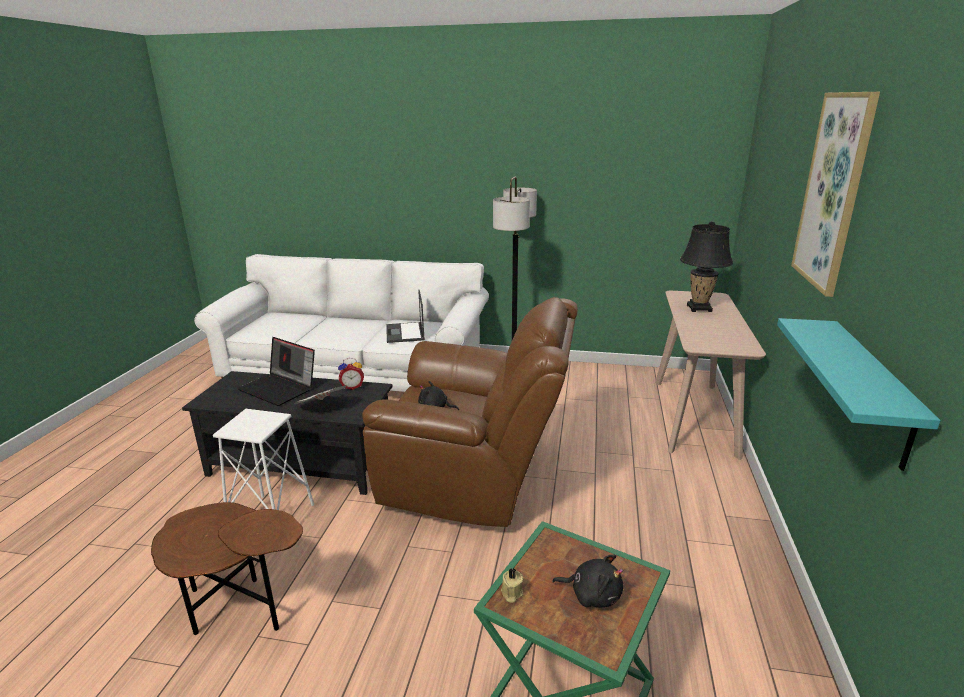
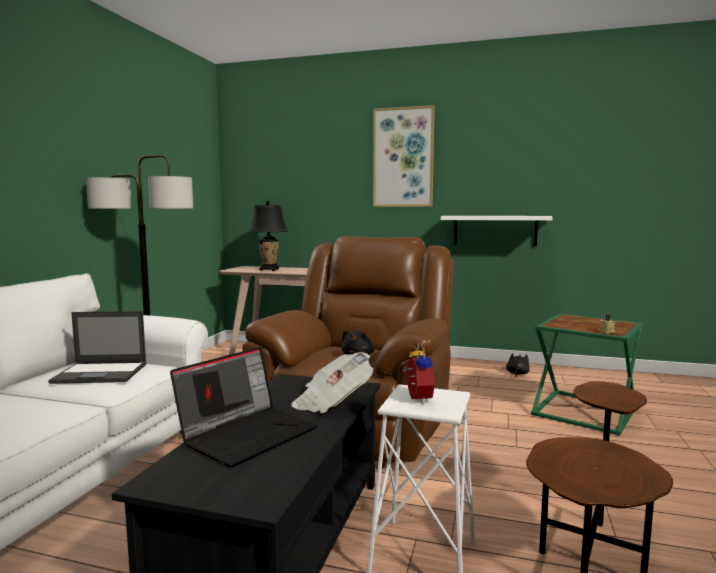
camera: 85 degrees left, 15 degrees down
(352, 386) = (275, 390): alarm clock -> alarm clock (416, 399)
(592, 594) = (591, 322): black plush toy -> black plush toy (517, 374)
(871, 391) = (495, 230): turquoise shelf -> white shelf

